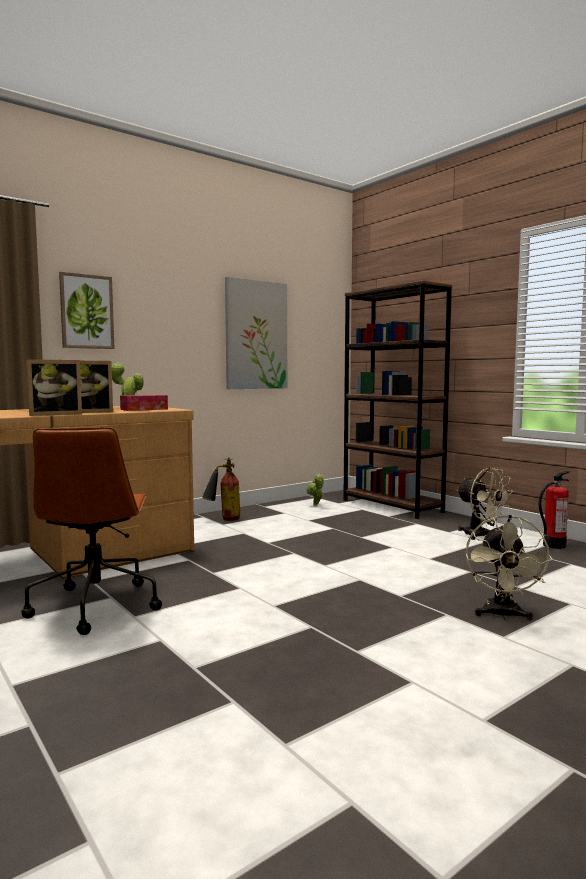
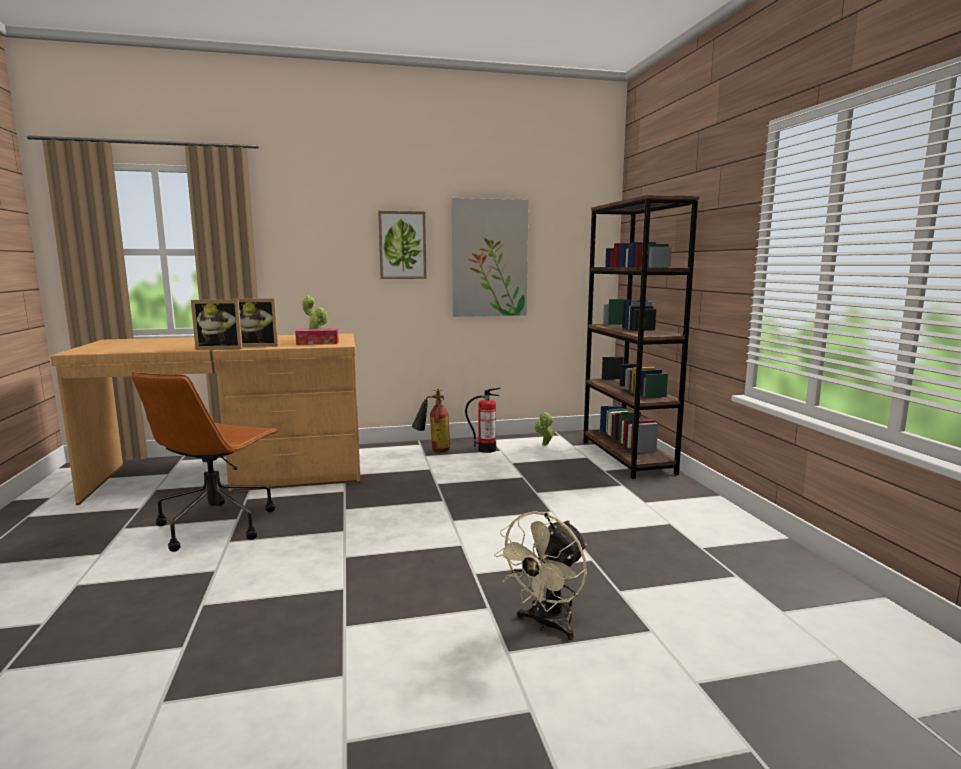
camera: 25 degrees right, 5 degrees up
(86, 311) = (302, 243): picture -> picture (402, 245)
(481, 536) = (676, 514): beige fan -> none
(554, 545) = (754, 545): fire extinguisher -> fire extinguisher (486, 449)

